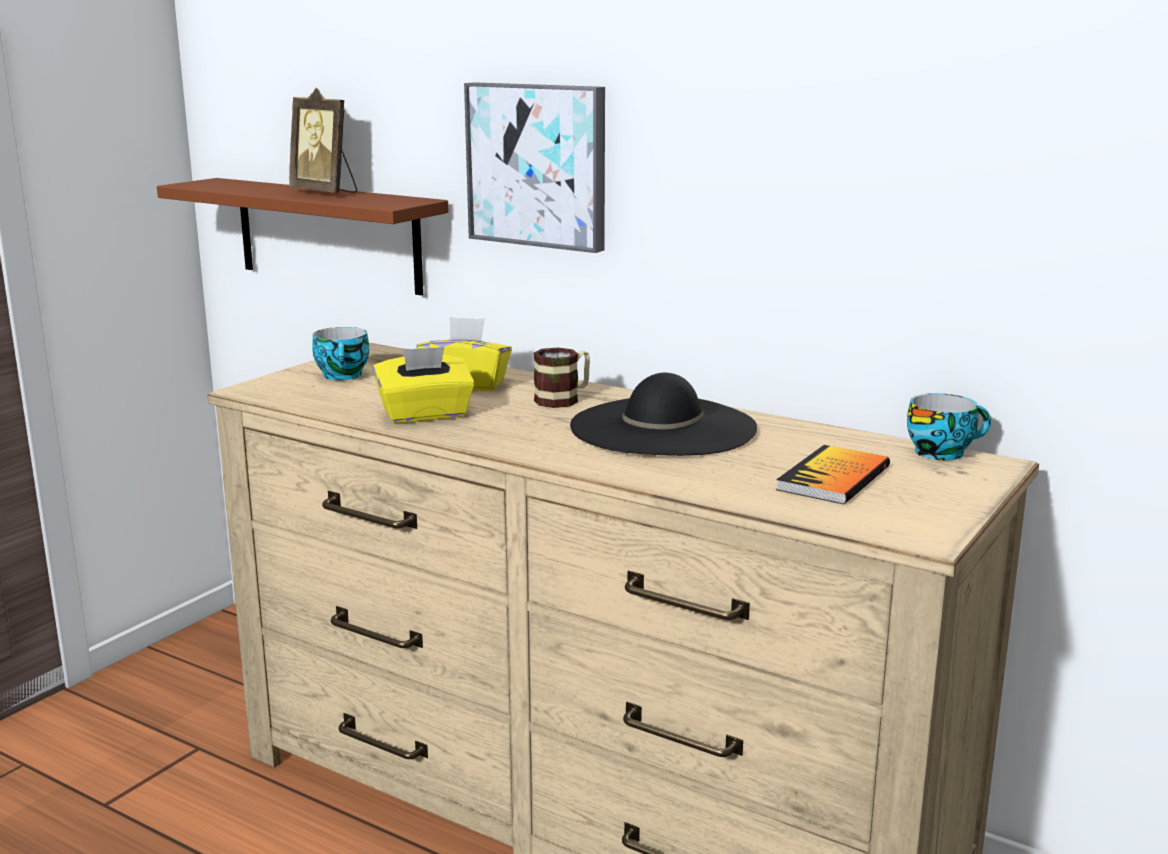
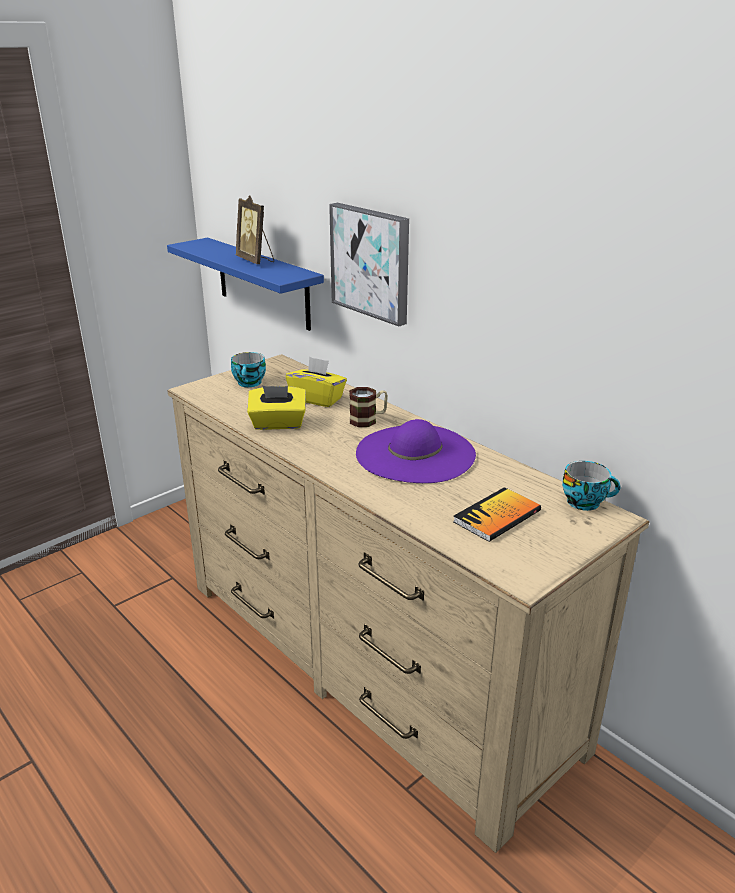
camera: 15 degrees right, 10 degrees up
(328, 235) = (262, 283): brown shelf -> blue shelf
(663, 427) = (415, 454): black hat -> purple hat

